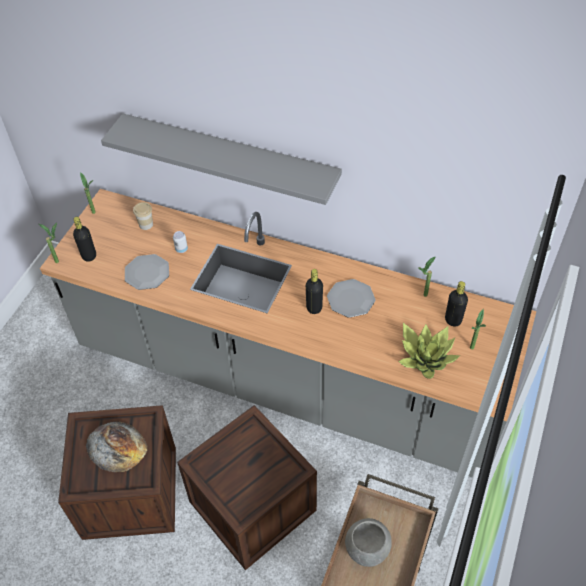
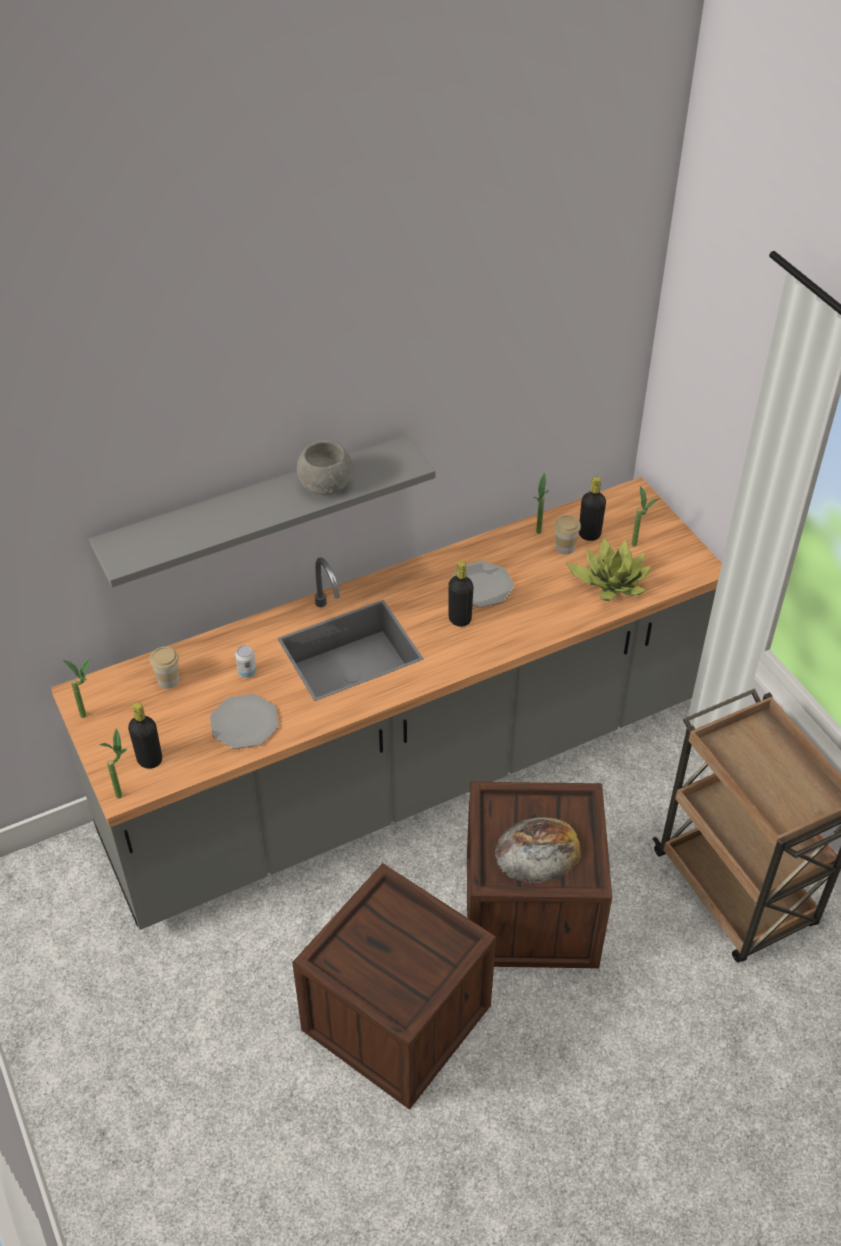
camera: 50 degrees left, 5 degrees down
(116, 446) = (388, 942): bread -> bread (538, 850)
(367, 549) = (758, 775): grey bowl -> grey bowl (326, 485)
(427, 316) = (565, 547): none -> cup

